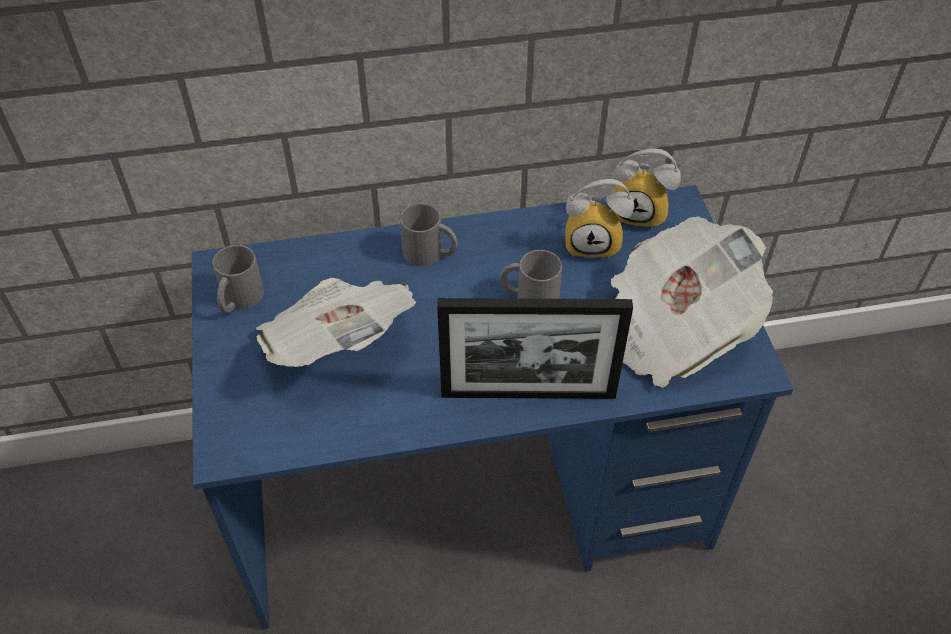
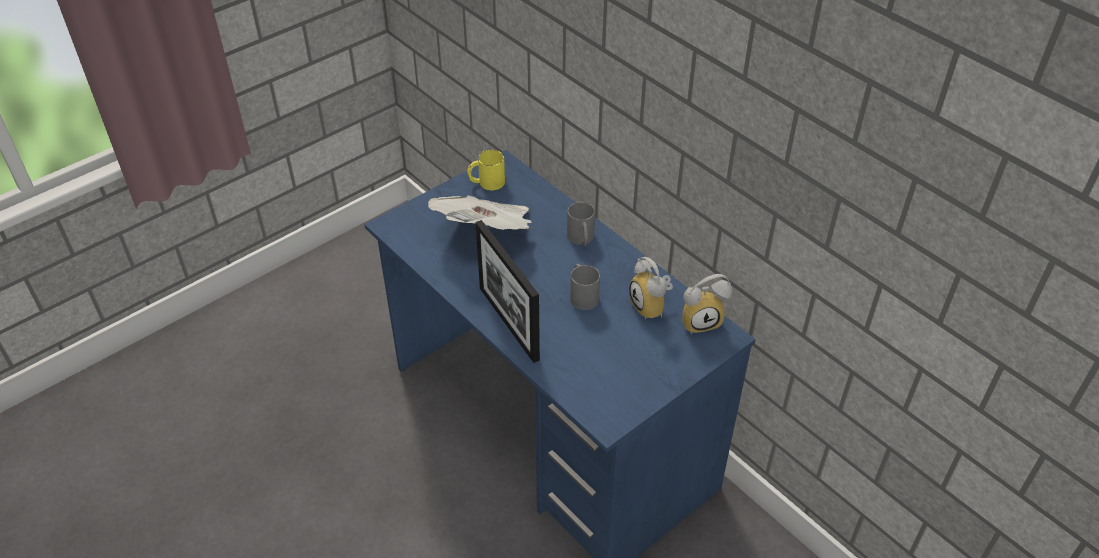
camera: 60 degrees right, 5 degrees down
(239, 300) = (486, 182): grey mug -> yellow mug
(641, 213) = (700, 320): alarm clock -> alarm clock turned 90 degrees counterclockwise
(668, 329) = (608, 368): newspaper -> none

